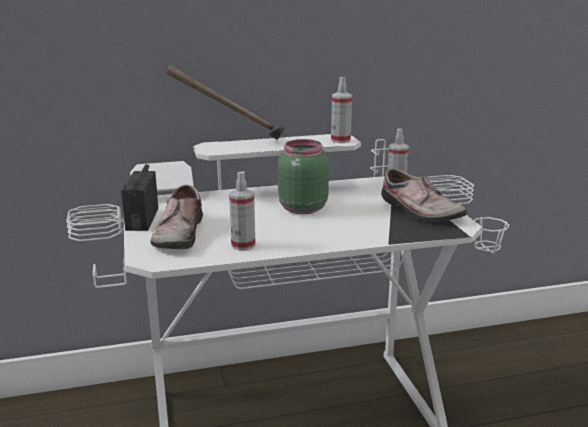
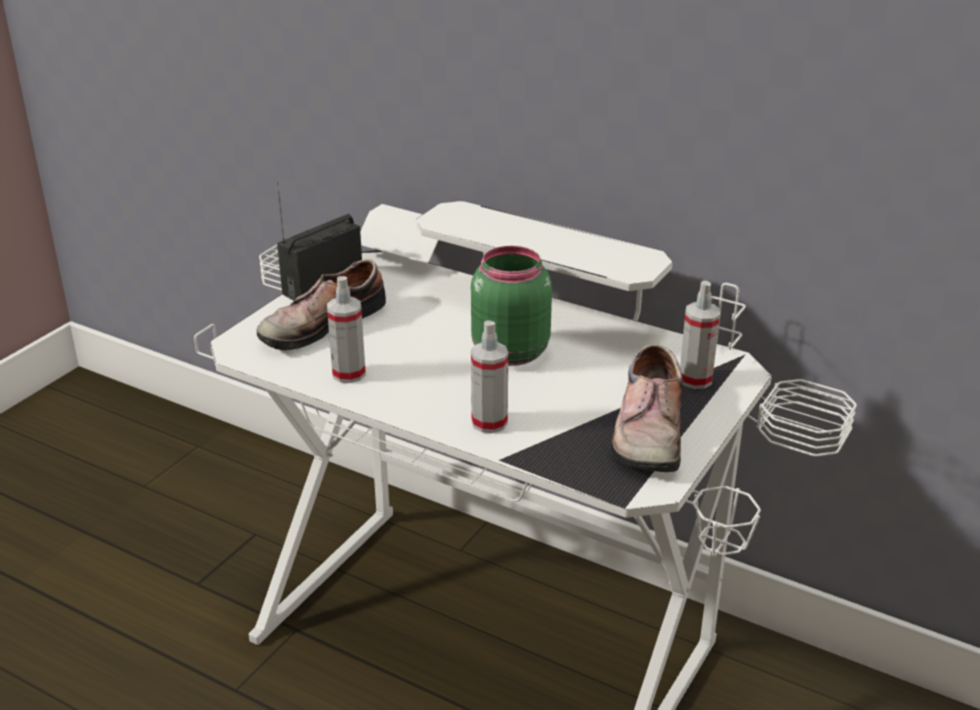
camera: 45 degrees right, 10 degrees up
(233, 142) = (491, 215): hammer -> none
(340, 140) = (629, 266): spray bottle -> spray bottle (489, 422)

